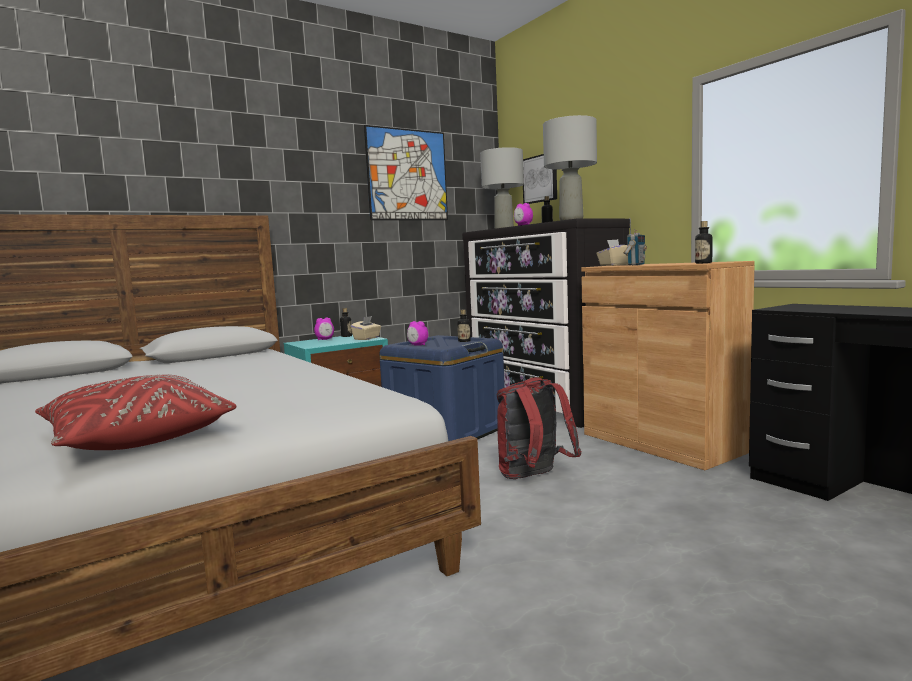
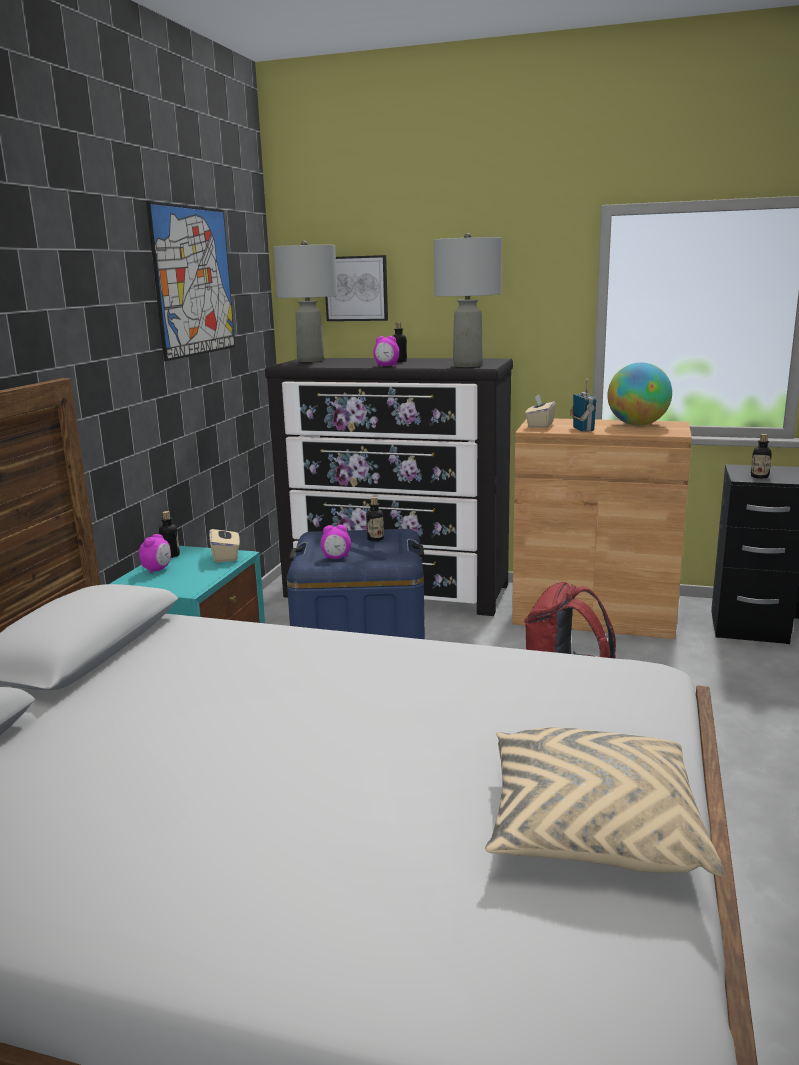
camera: 40 degrees left, 10 degrees up
(136, 438) = (592, 828): red pillow -> beige pillow
(694, 262) = (637, 425): none -> globe
(703, 263) = (673, 432): bottle -> bottle (759, 477)

